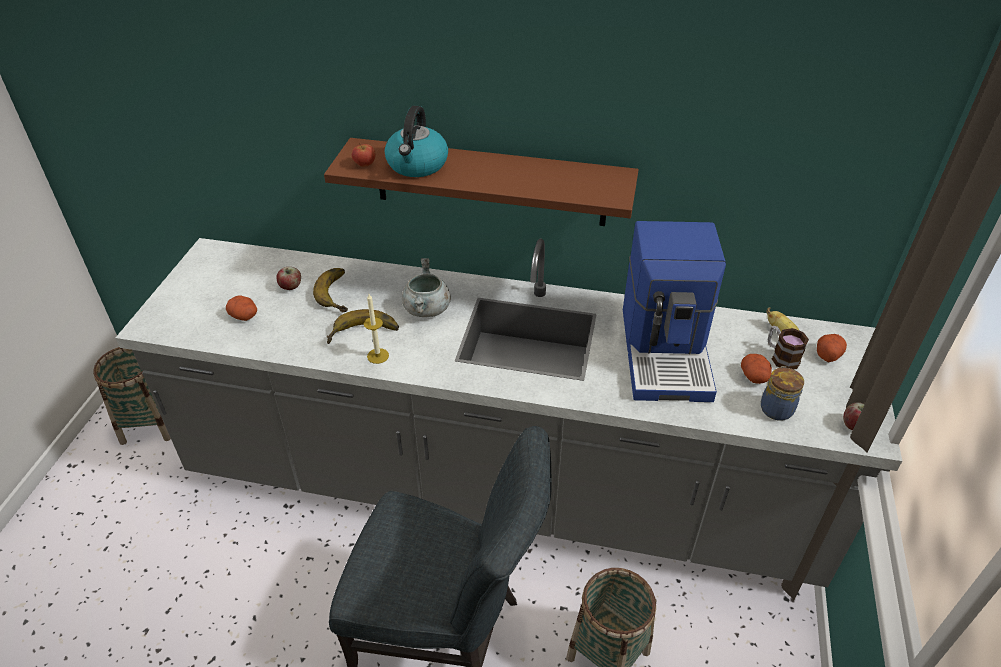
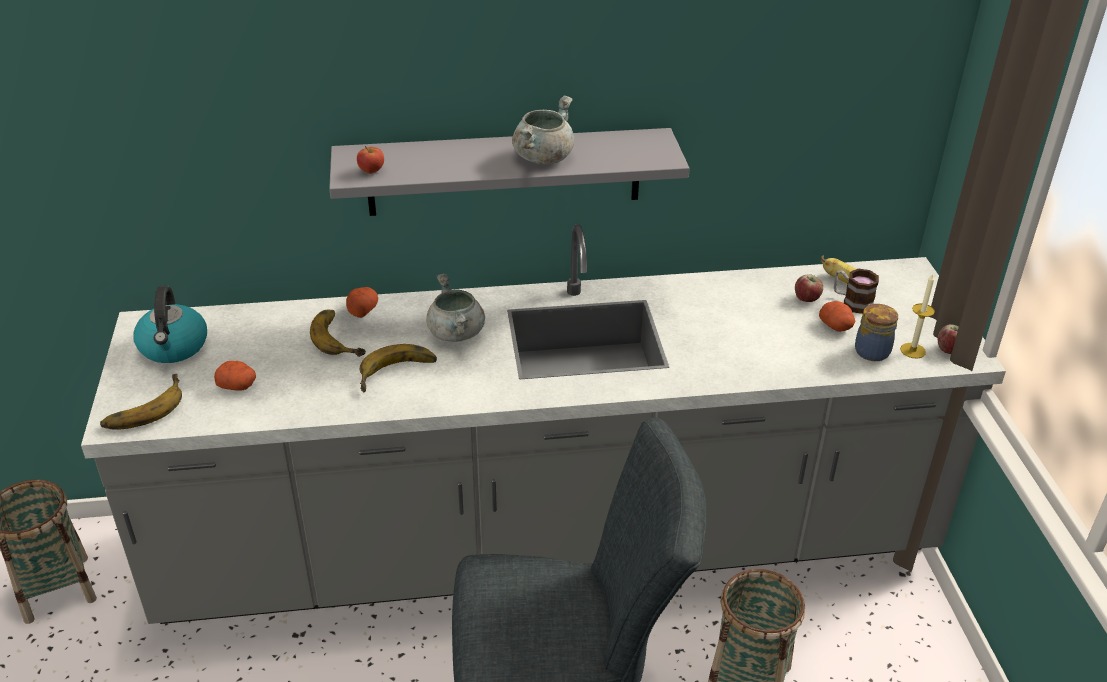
camera: 20 degrees left, 5 degrees down
(171, 318) = (143, 407): none -> banana
(291, 287) = (276, 343): apple -> apple (807, 299)
(378, 356) = (428, 393): candle -> candle (913, 350)
(417, 165) = (432, 162): kettle -> kettle (174, 347)
(490, 182) = (504, 172): brown shelf -> grey shelf
(510, 177) = (543, 157): none -> grey cooking pot
(667, 352) = (739, 322): coffee machine -> none
(828, 354) = (894, 290): potato -> potato (362, 310)

